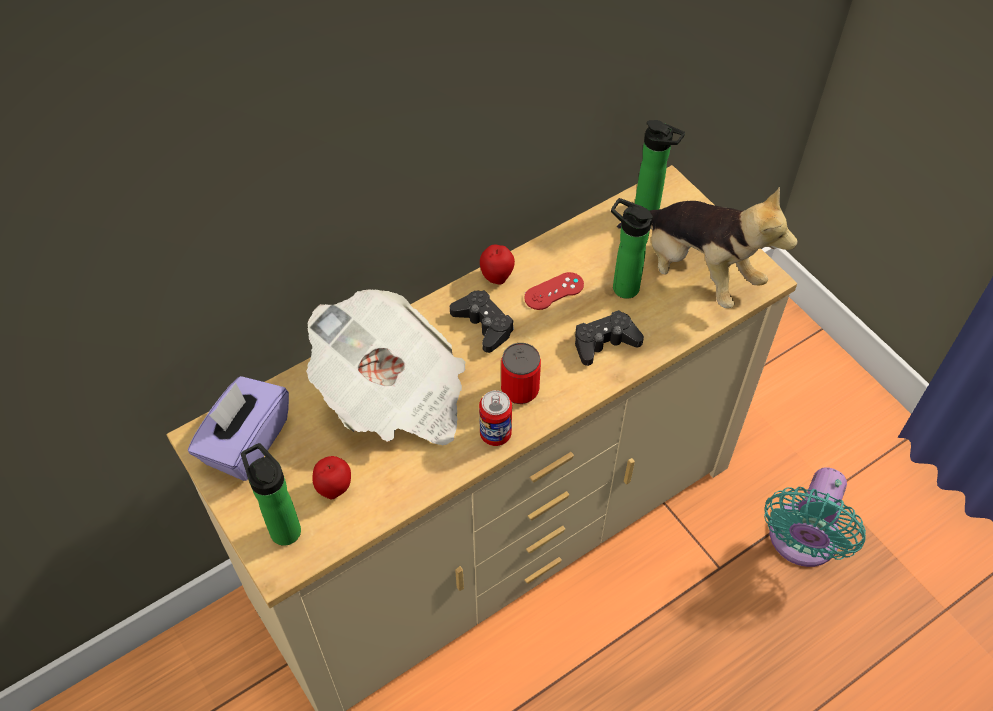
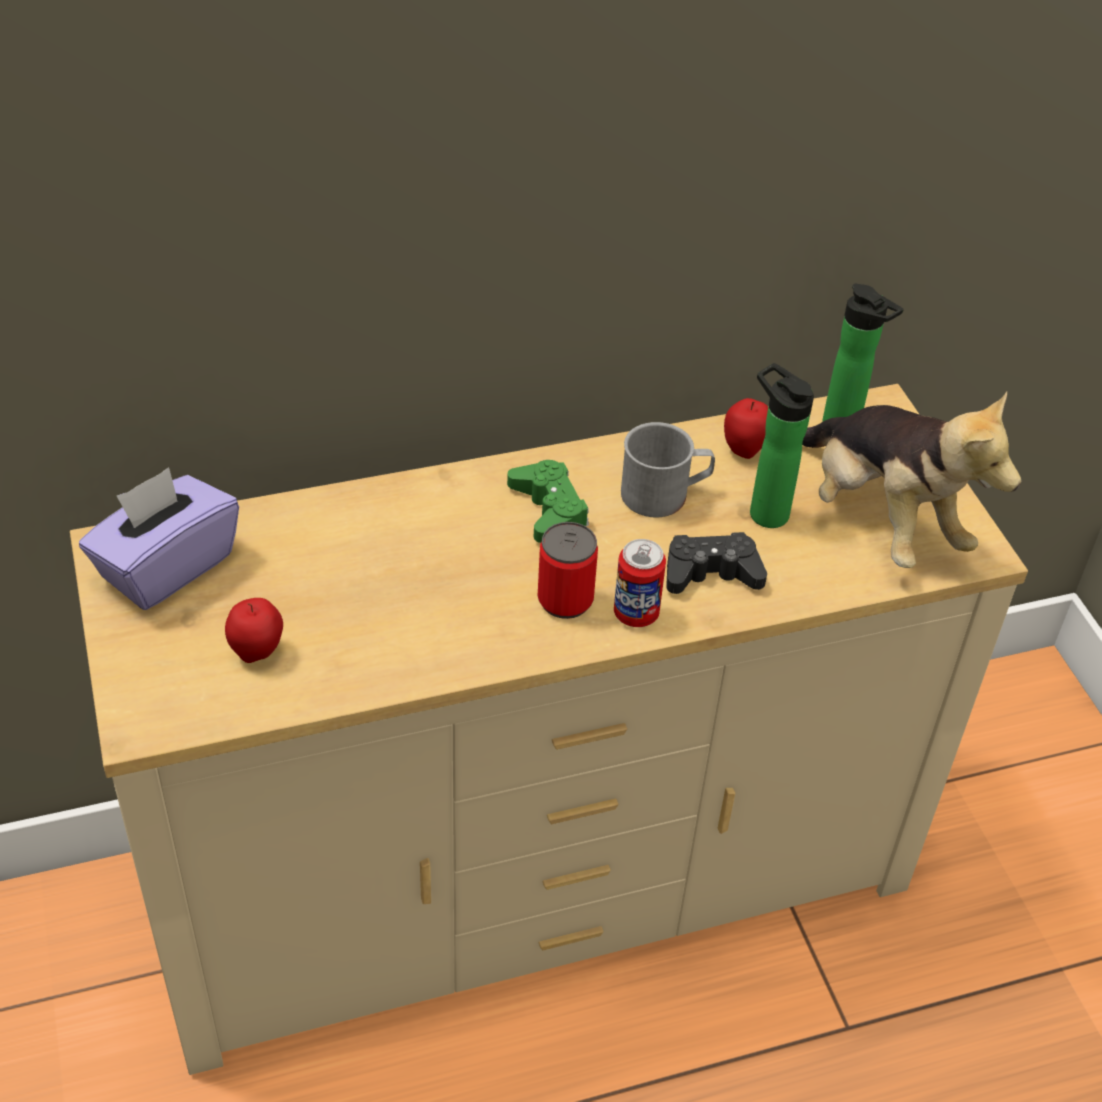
camera: 15 degrees right, 10 degrees down
(283, 527) = (167, 680): bottle -> none
(394, 394) = (389, 561): newspaper -> none
(483, 325) = (549, 509): black game controller -> green game controller
(495, 434) = (507, 645): can -> can (636, 613)
(497, 277) = (592, 457): apple -> apple (744, 449)
(554, 291) = (664, 494): red game controller -> grey mug
(801, 541) = (988, 1027): turquoise fan -> none

